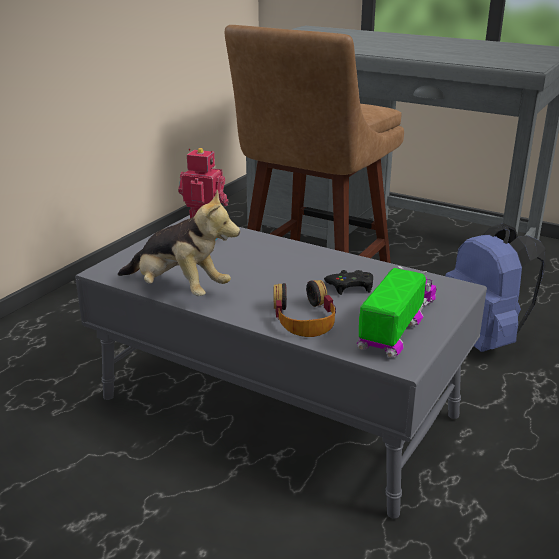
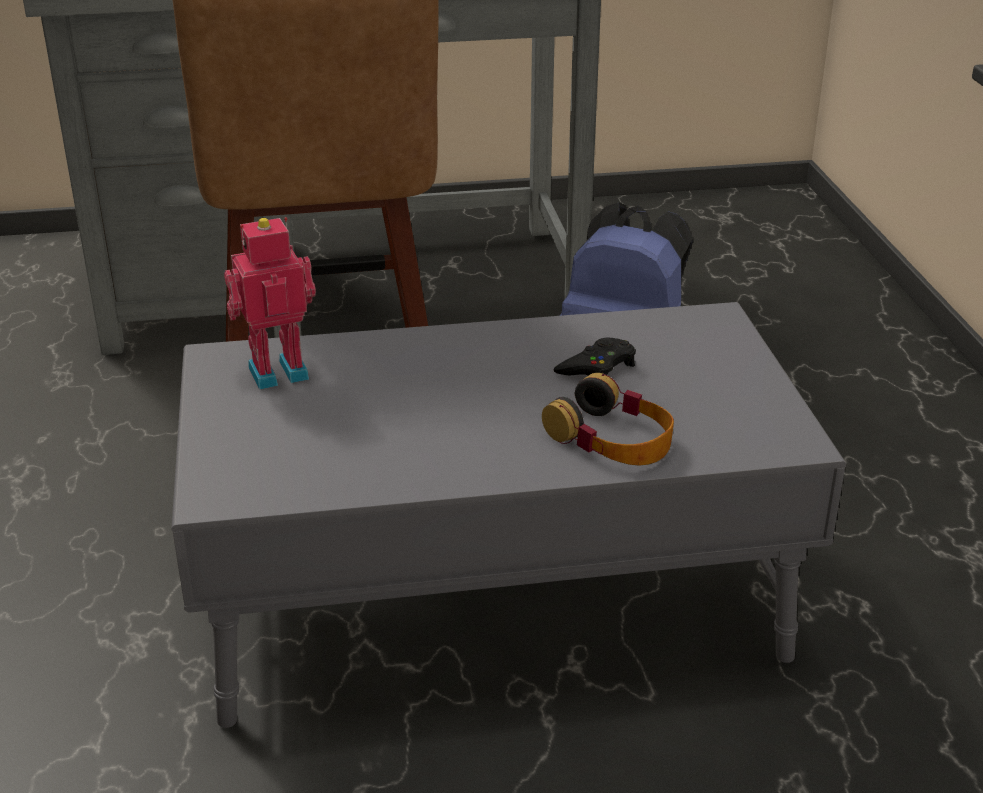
camera: 40 degrees left, 5 degrees up
(178, 290) = (384, 474): plush toy -> none
(397, 324) = (723, 395): toy truck -> none

